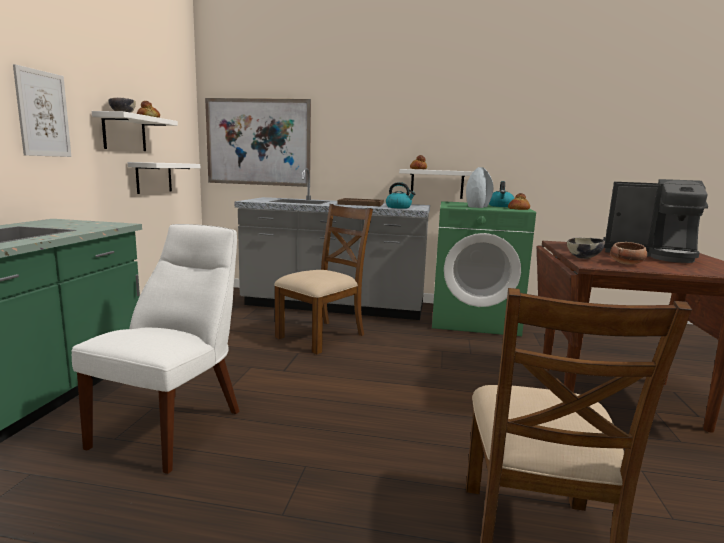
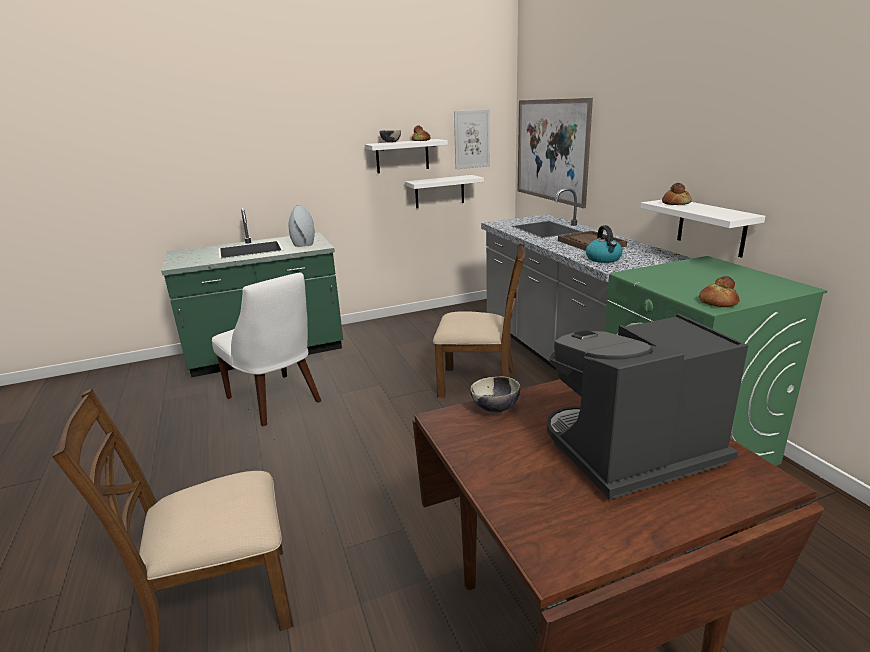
camera: 60 degrees right, 10 degrees up
(43, 114) = (317, 155): picture -> picture (472, 139)
(174, 426) = (276, 401): white chair -> white chair turned 60 degrees clockwise
(477, 207) = (667, 283): grey vase -> grey vase (304, 245)
(500, 206) = (737, 287): kettle -> none
(627, 263) = (494, 441): bowl -> none
(649, 254) = (630, 453): coffee machine -> coffee machine turned 75 degrees clockwise

